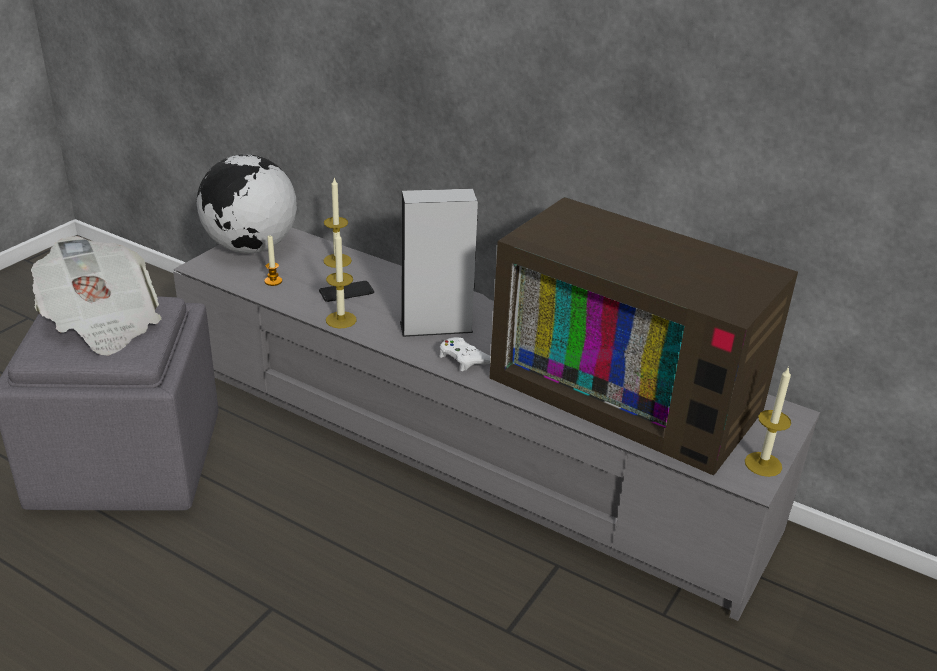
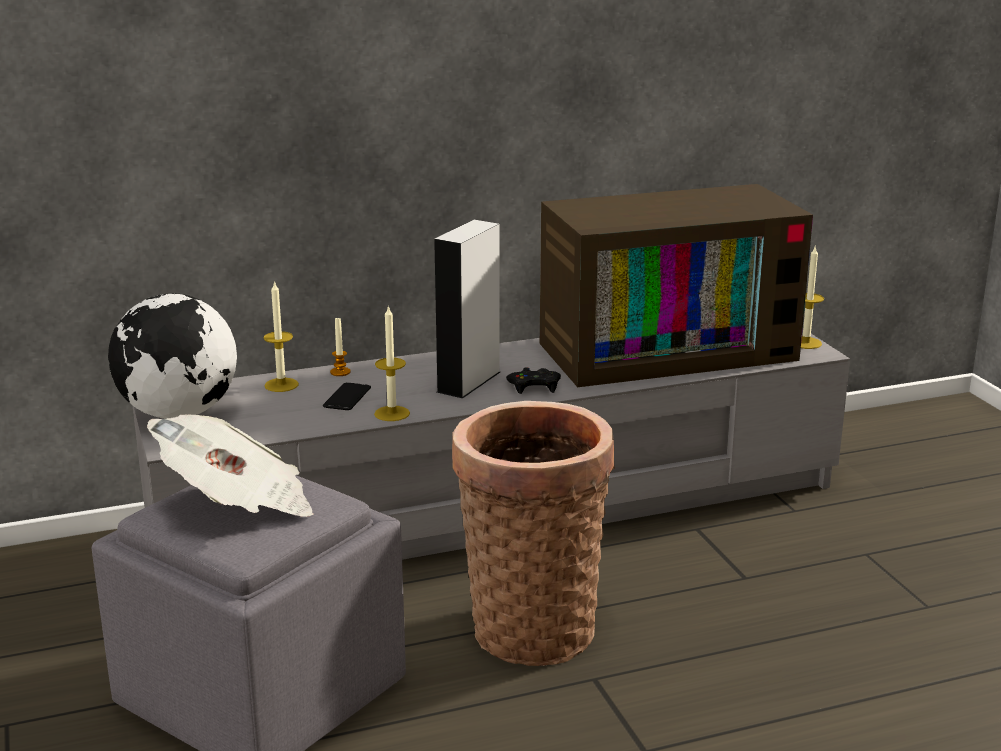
camera: 50 degrees left, 10 degrees down
(273, 281) = (267, 422): candle -> candle (340, 372)
(315, 540) = (531, 625): none -> basket
(464, 358) = (534, 387): white game controller -> black game controller

